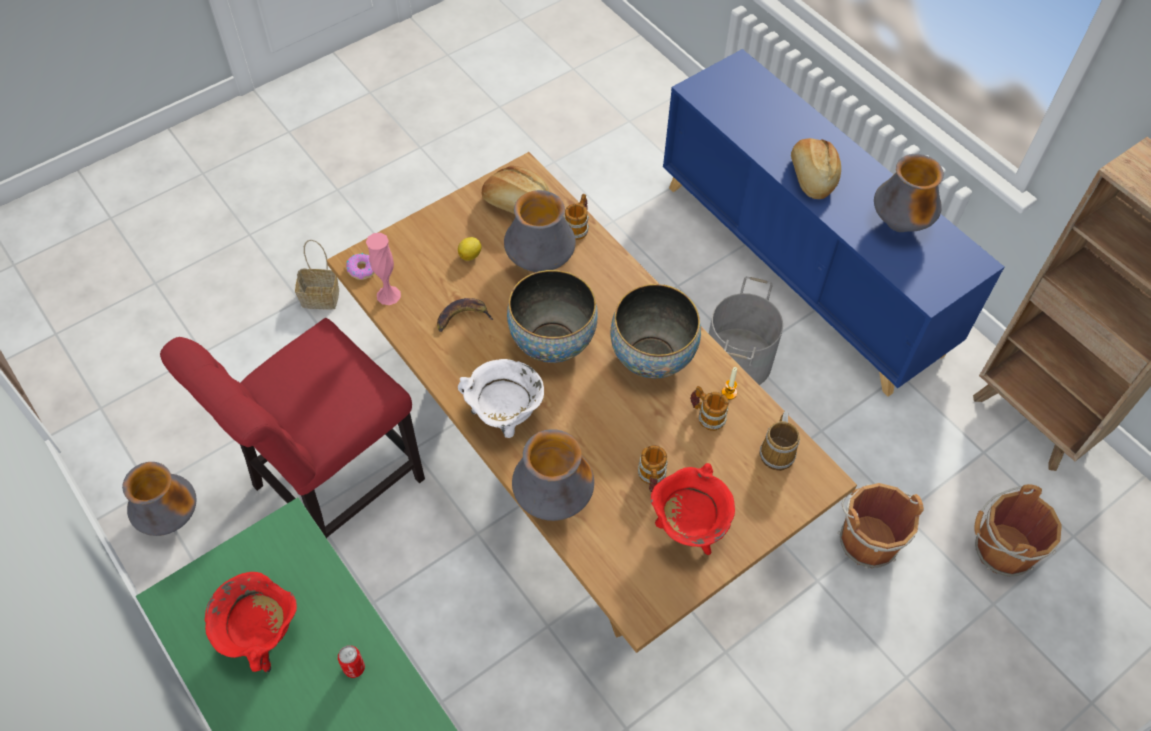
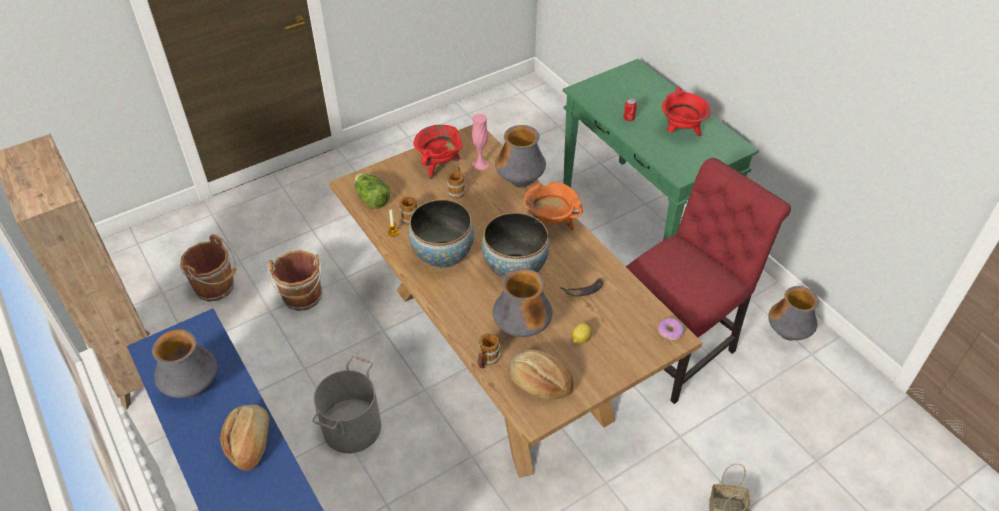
camera: 175 degrees left, 10 degrees down
(388, 295) = (644, 310): pink vase -> pink vase (480, 164)
(504, 417) = (550, 225): white cooking pot -> orange cooking pot
(778, 452) = (371, 199): mug -> lettuce

